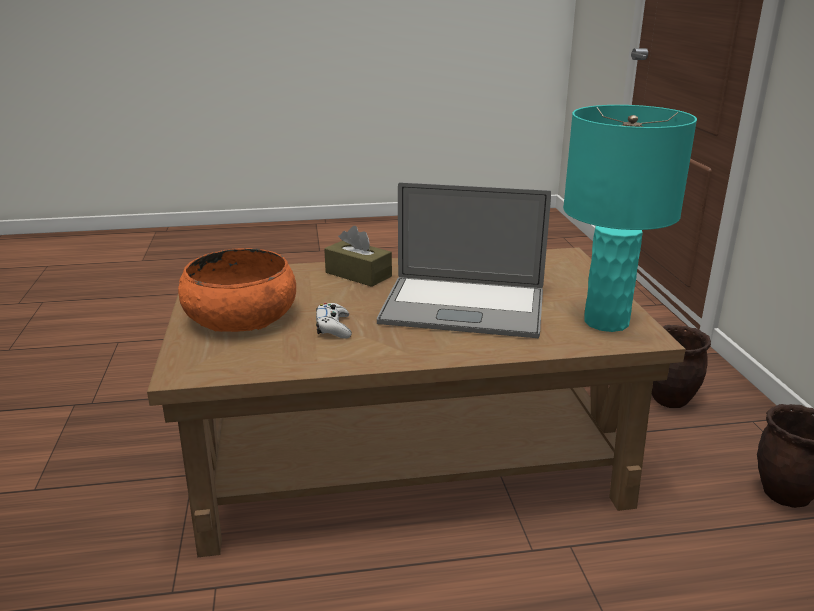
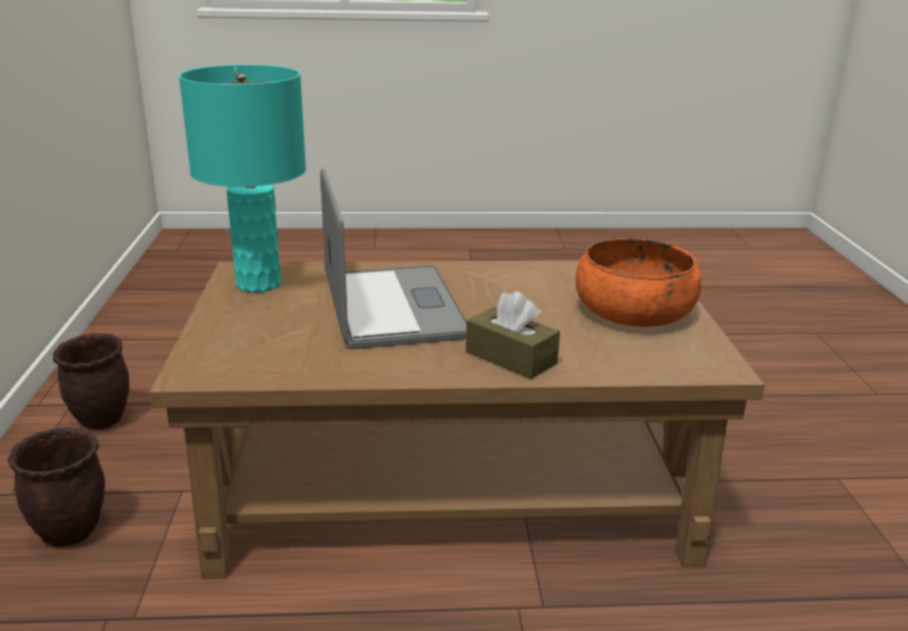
camera: 175 degrees left, 0 degrees up
(333, 327) = (532, 294): white game controller -> none
(463, 307) = (392, 306): laptop -> laptop turned 60 degrees clockwise

